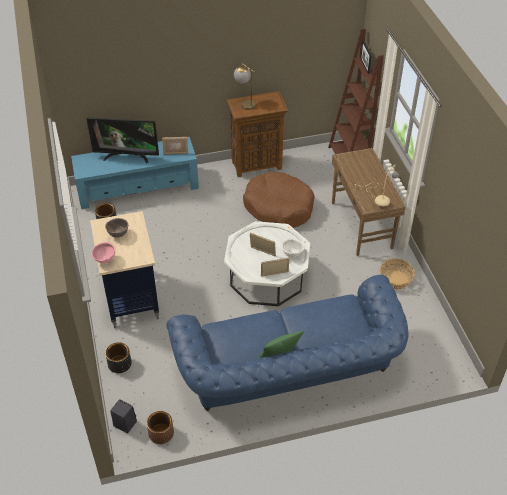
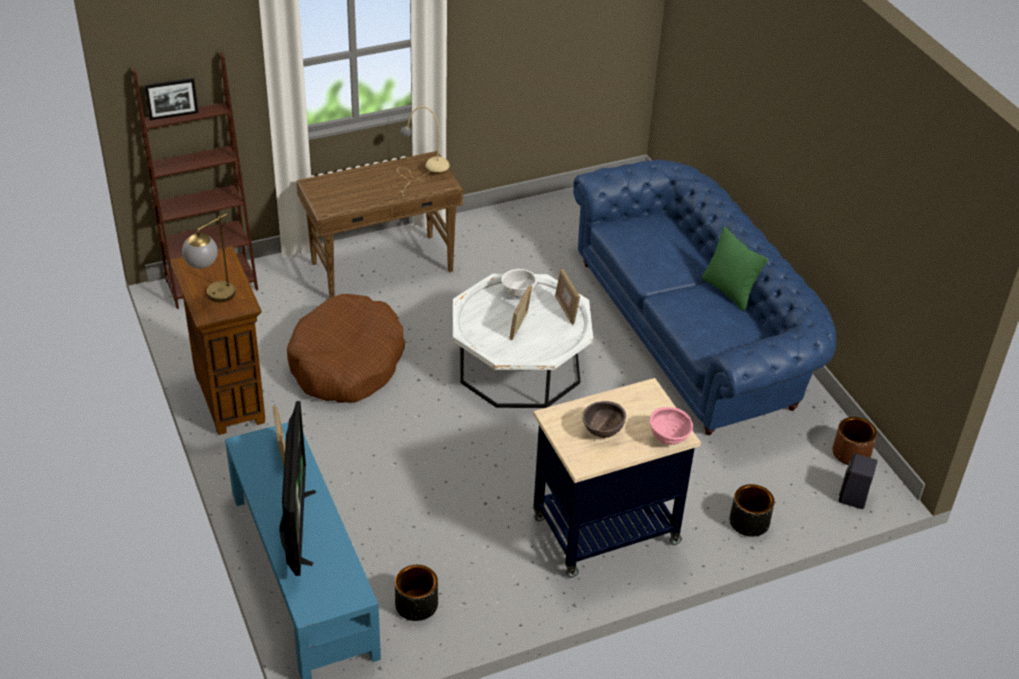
camera: 100 degrees left, 5 degrees down
(395, 279) = (494, 235): basket -> none

